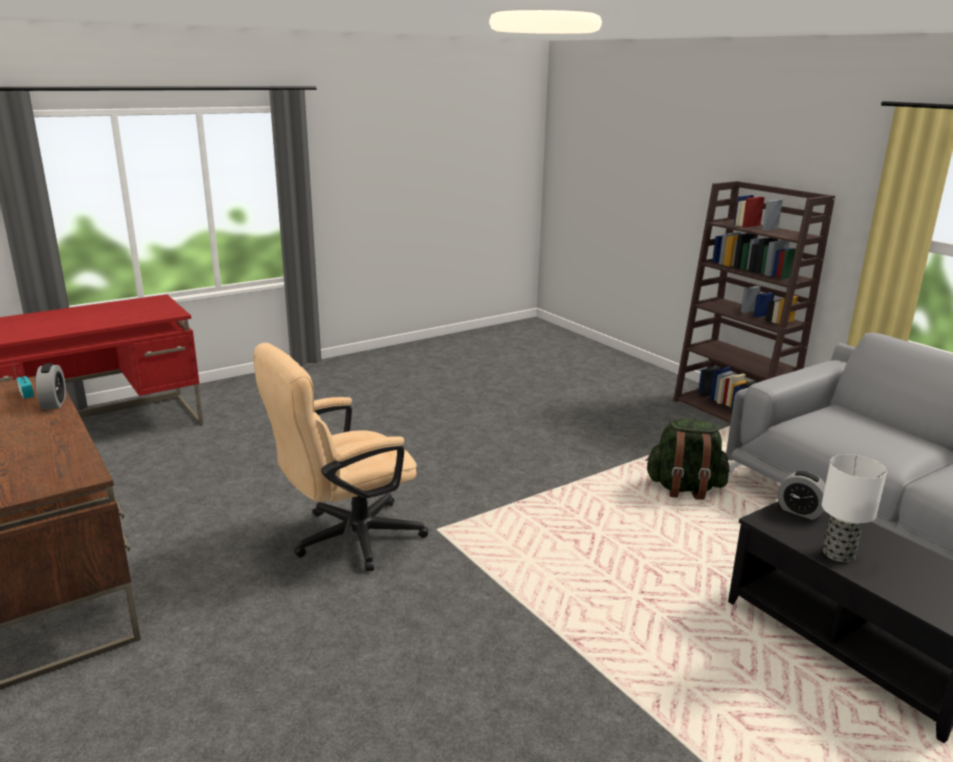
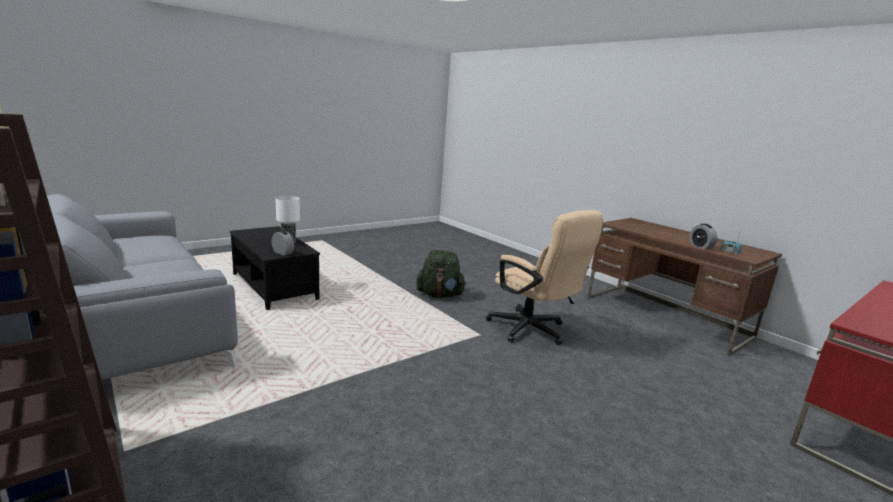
camera: 175 degrees right, 5 degrees down
(346, 539) = (533, 331): beige office chair -> beige office chair turned 90 degrees clockwise
(684, 488) = (280, 362): green backpack -> green backpack (440, 295)

